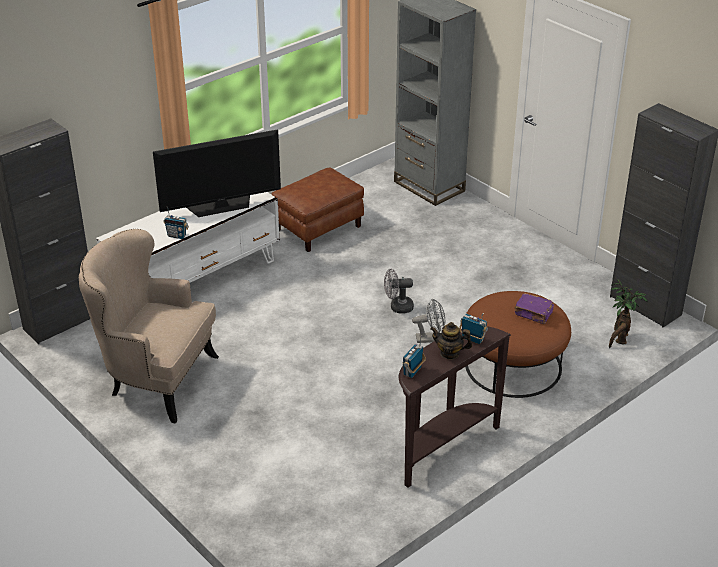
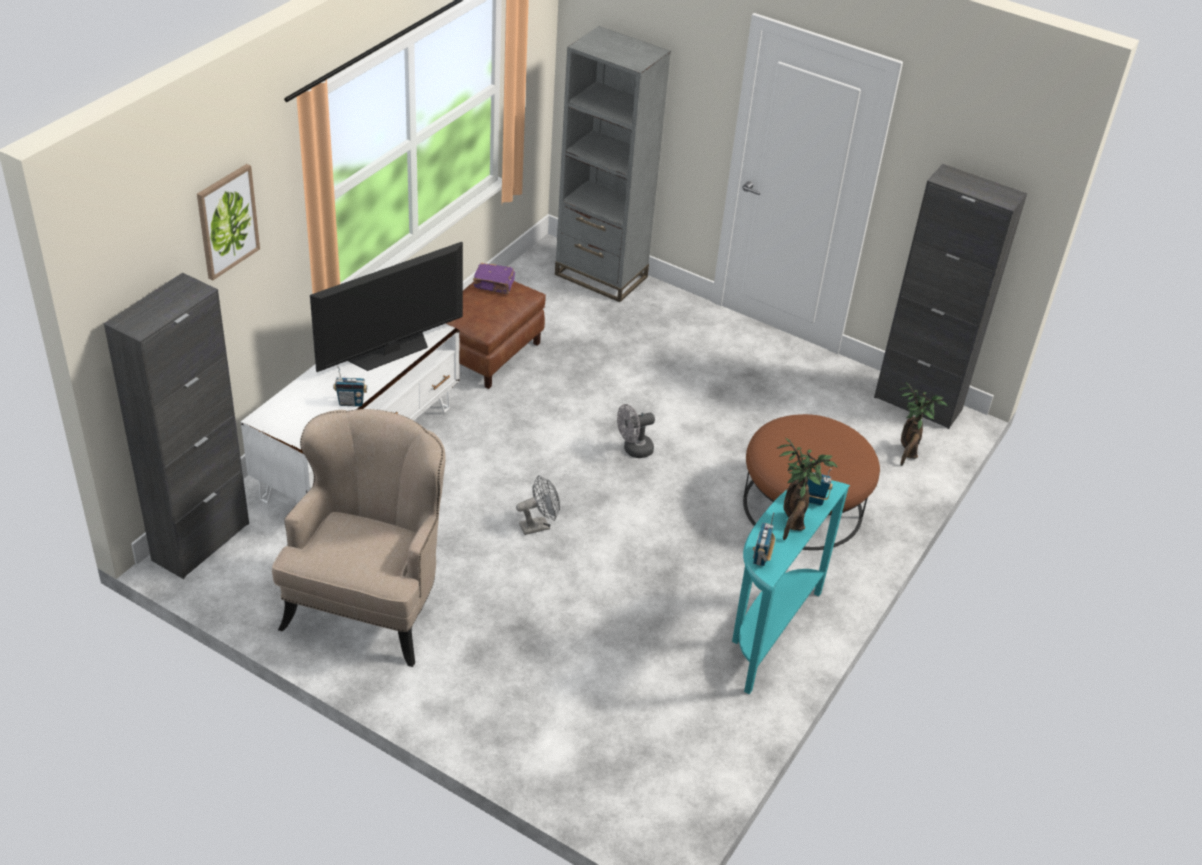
camera: 20 degrees left, 5 degrees up
(92, 88) = (227, 221): none -> picture
(156, 379) = (369, 603): beige armchair -> beige armchair turned 105 degrees clockwise
(430, 338) = (691, 487): grey fan -> grey fan (539, 525)
(442, 447) = (767, 632): brown console table -> turquoise console table
(450, 353) = (793, 524): teapot -> potted plant
(533, 314) = (832, 444): purple book -> purple book (494, 285)

